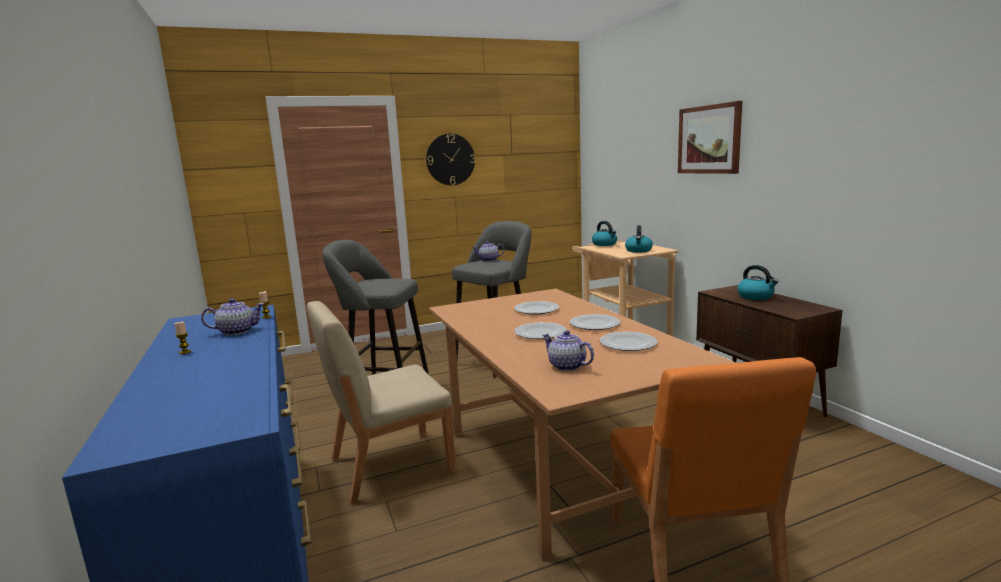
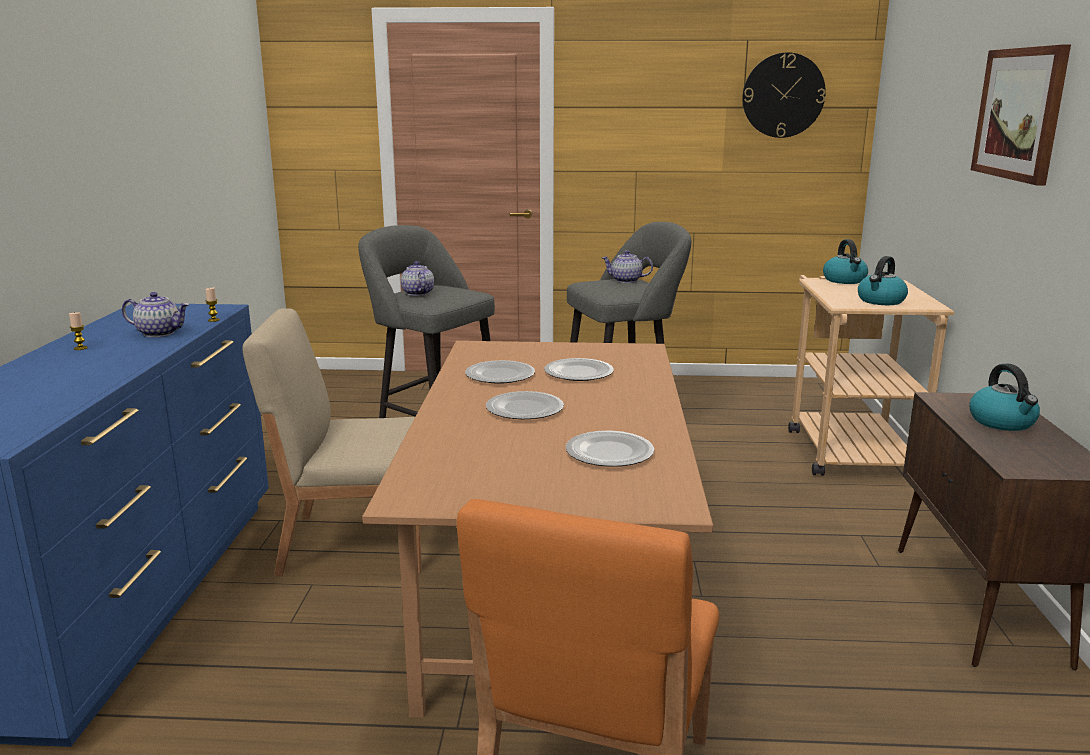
camera: 25 degrees right, 5 degrees up
(450, 159) = (634, 111): wall clock -> wall clock (783, 95)
(566, 366) = (476, 464): teapot -> teapot (417, 293)
(594, 324) = (617, 412): plate -> plate (500, 375)

